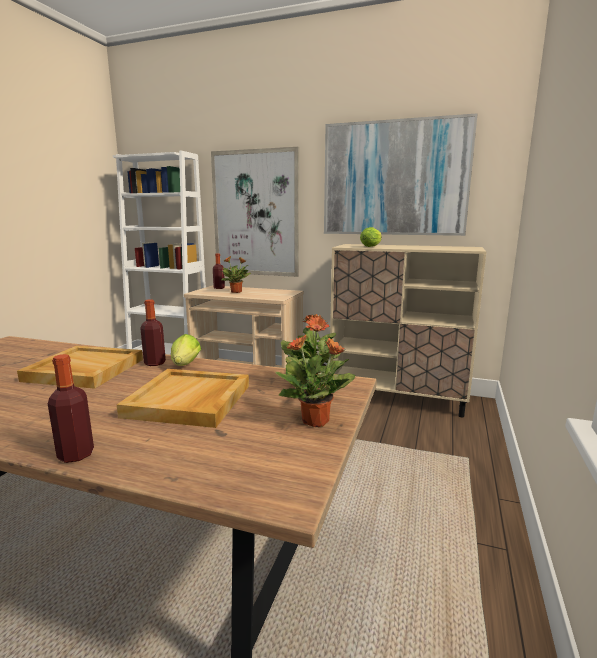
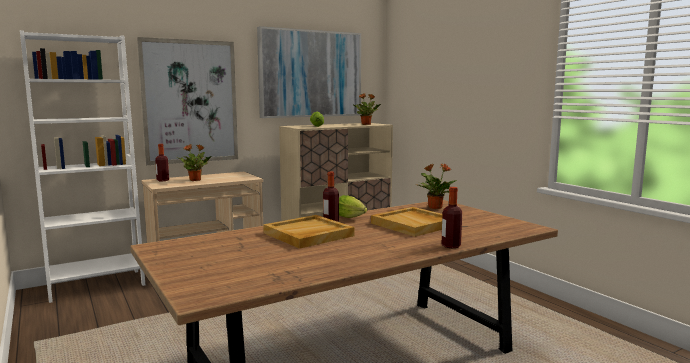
camera: 50 degrees left, 5 degrees down
(316, 421) = (475, 214): potted plant -> potted plant (366, 124)

